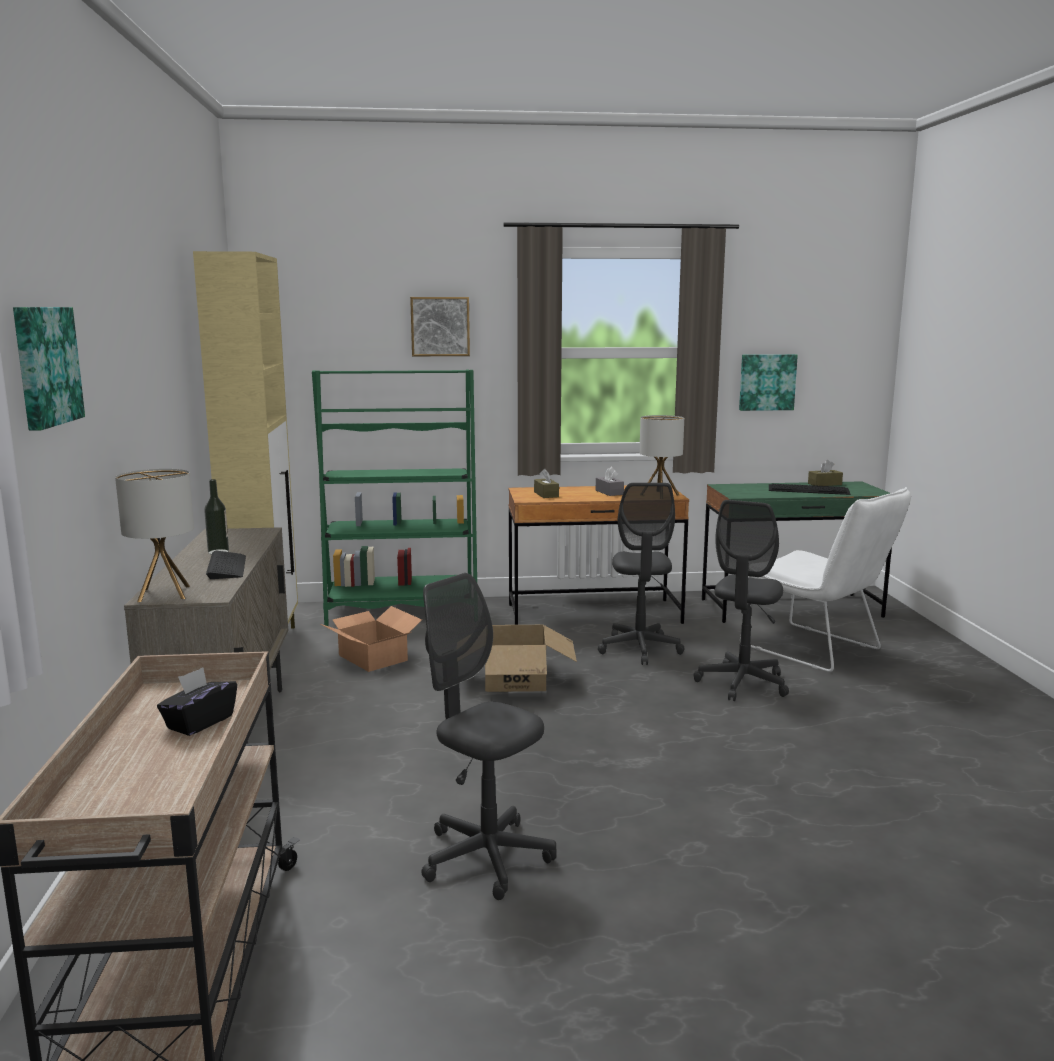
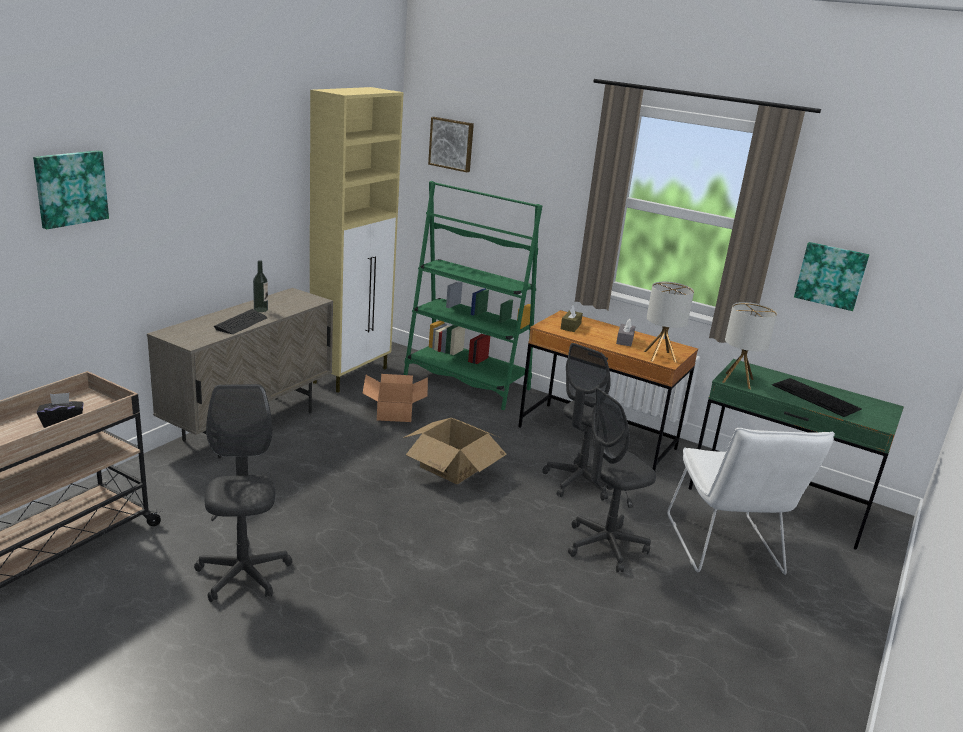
camera: 35 degrees right, 10 degrees up
(164, 594) = (176, 332): table lamp -> table lamp (737, 380)
(440, 326) = (539, 161): picture -> picture (452, 144)
(824, 484) = (850, 396): brown tissue box -> none

